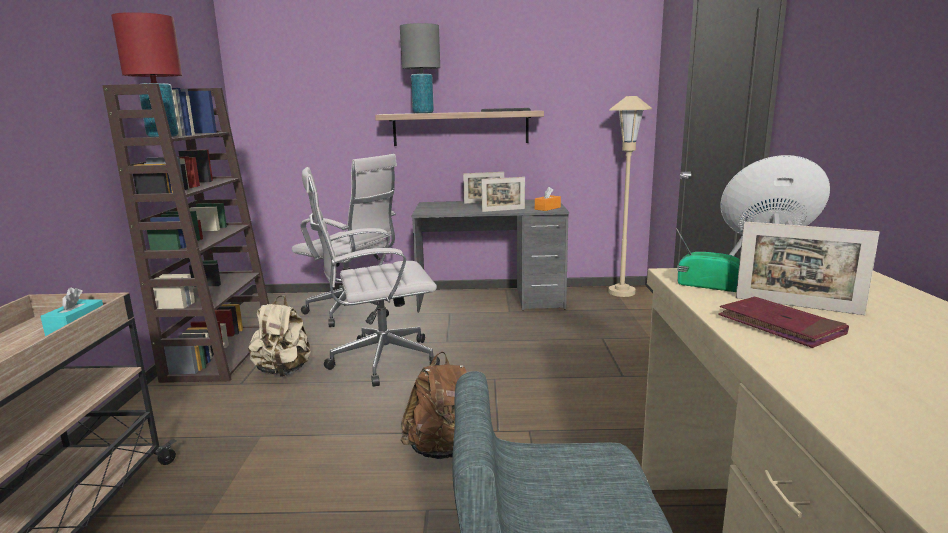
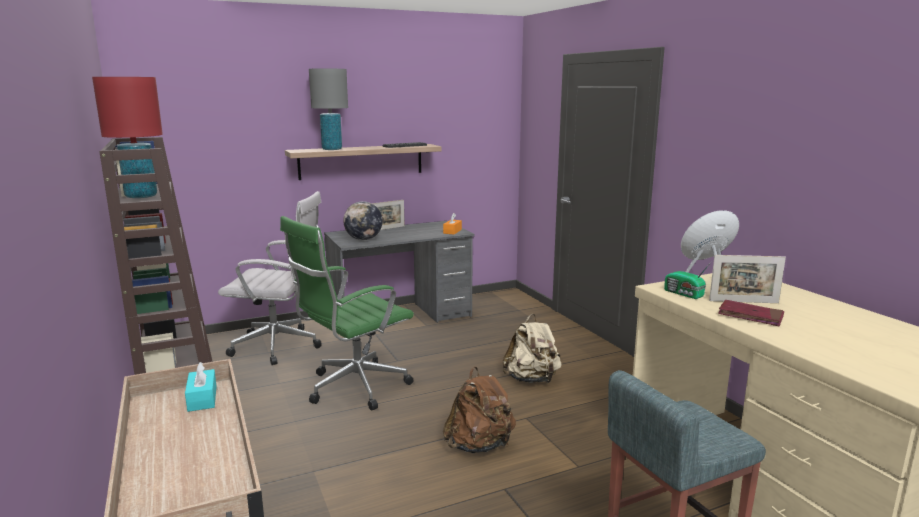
camera: 25 degrees left, 0 degrees up
(283, 371) = (271, 413): beige backpack -> beige backpack (532, 379)
(378, 361) = (353, 388): white office chair -> green office chair
(445, 209) = (363, 239): none -> globe
(503, 210) = (417, 236): picture frame -> none
(621, 292) = (503, 296): beige floor lamp -> none
(707, 285) = (684, 294): radio -> radio turned 135 degrees counterclockwise

